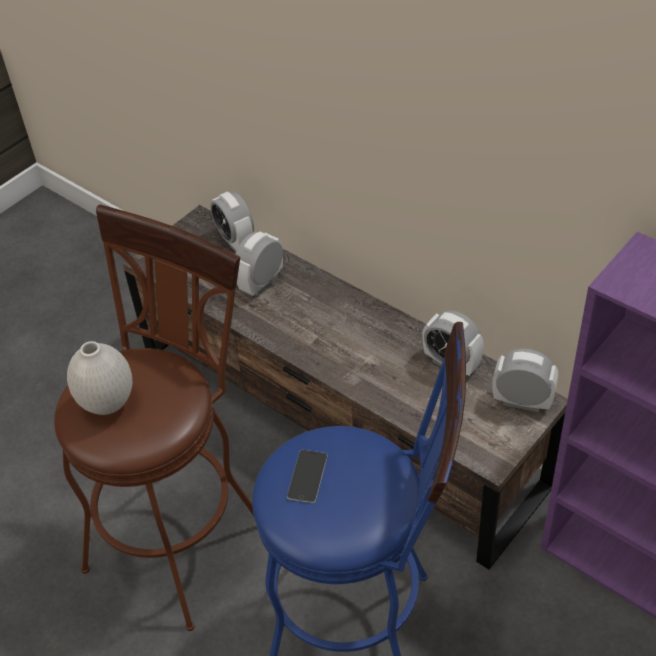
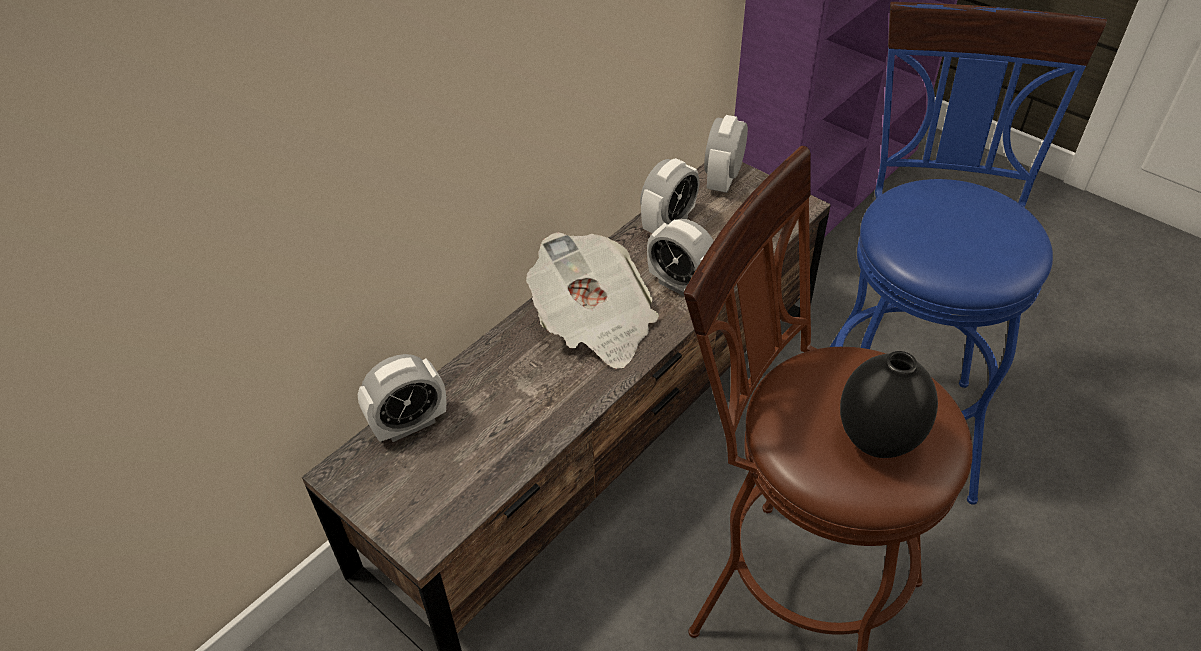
camera: 90 degrees left, 0 degrees up
(107, 403) = (876, 441): white vase -> black vase
(261, 283) = (506, 392): alarm clock -> alarm clock (681, 285)
(307, 476) = (954, 246): phone -> none
(328, 323) = (594, 323): none -> newspaper

